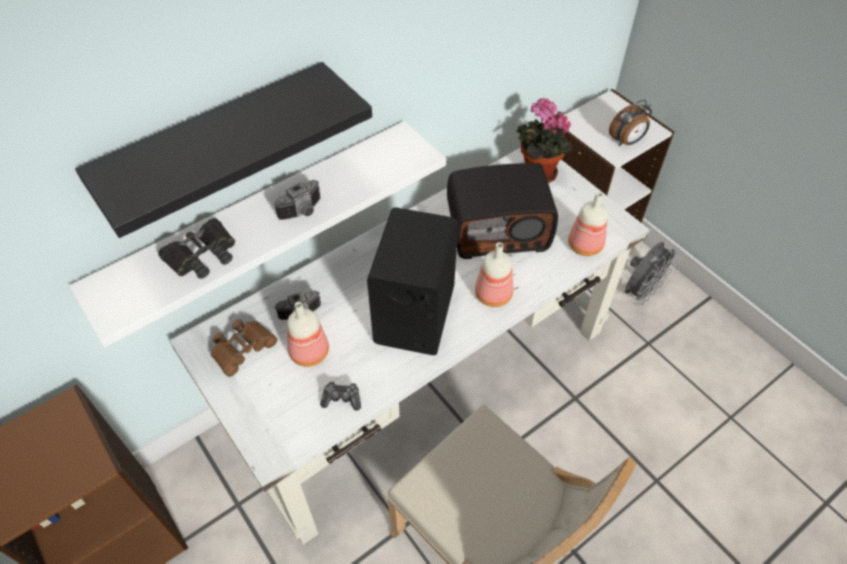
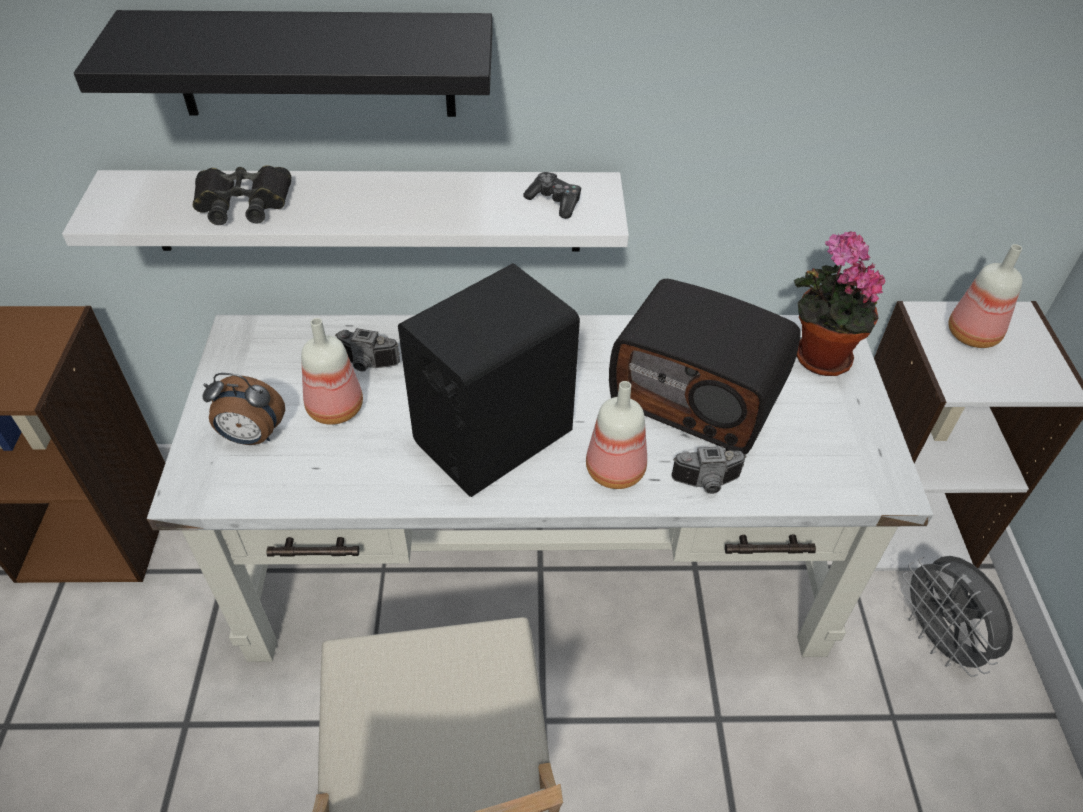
camera: 35 degrees right, 5 degrees down
(242, 348) = (273, 364): brown binoculars -> none
(303, 212) = (393, 212): camera -> camera (707, 484)
(342, 399) = (318, 479): game controller -> game controller (554, 202)
(584, 244) = (807, 479): bottle -> bottle (973, 334)
(626, 141) = (996, 378): alarm clock -> alarm clock (252, 437)
(641, 292) = (938, 640): grey fan -> grey fan turned 75 degrees clockwise

